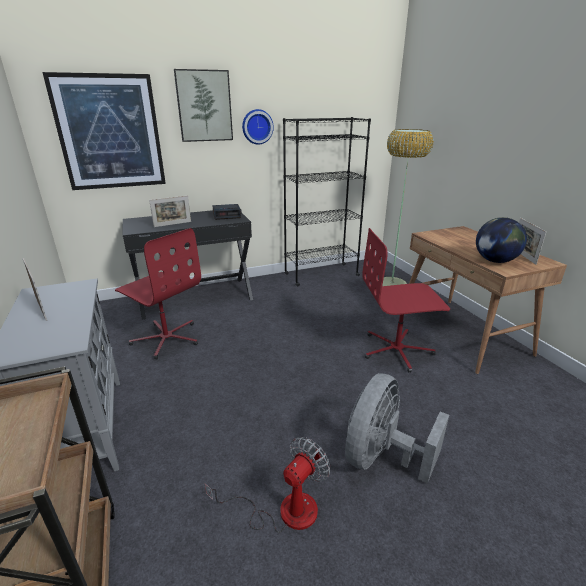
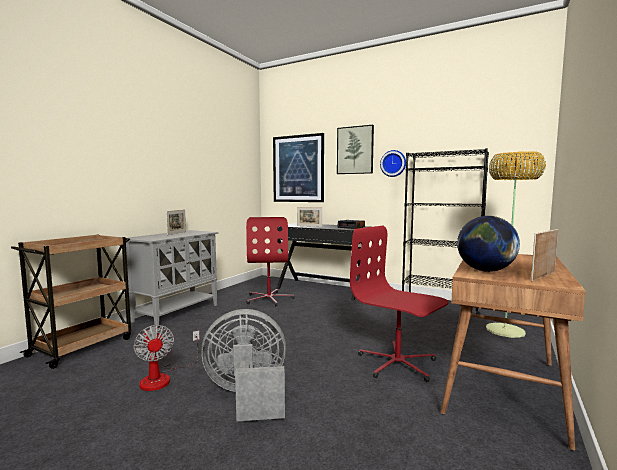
camera: 50 degrees right, 20 degrees down
(284, 510) = (163, 377): fan -> fan turned 60 degrees clockwise

